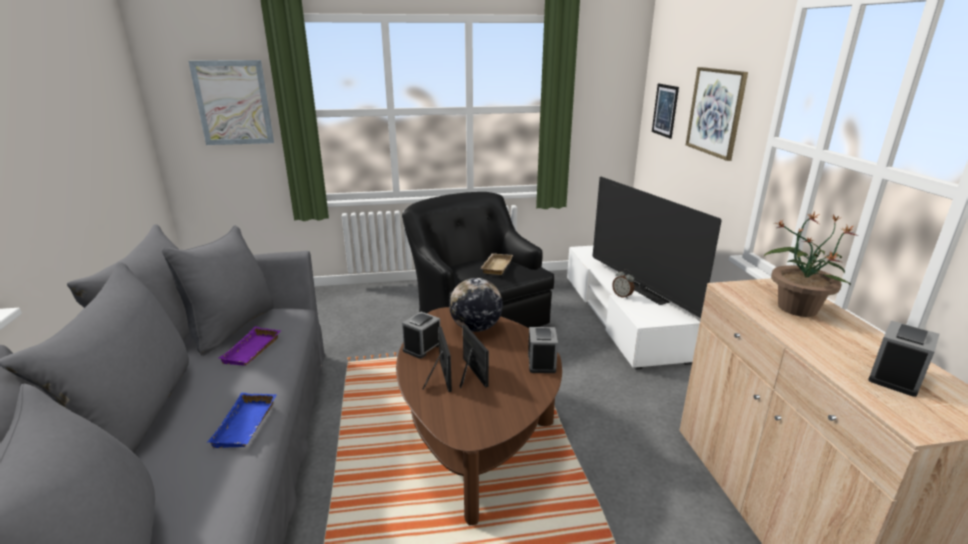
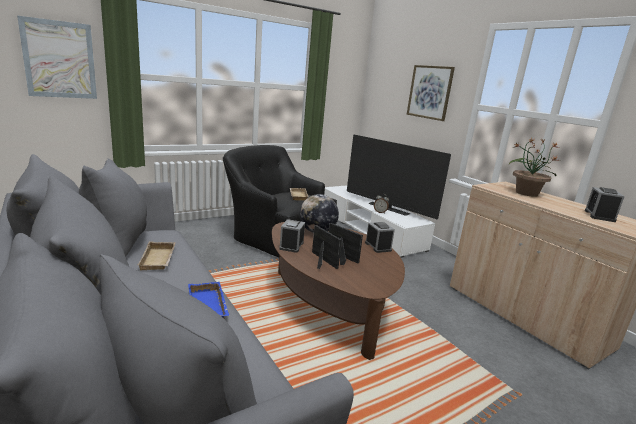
camera: 25 degrees left, 5 degrees down
(253, 351) = (159, 259): purple tray -> beige tray
(665, 110) = (385, 93): picture -> none

